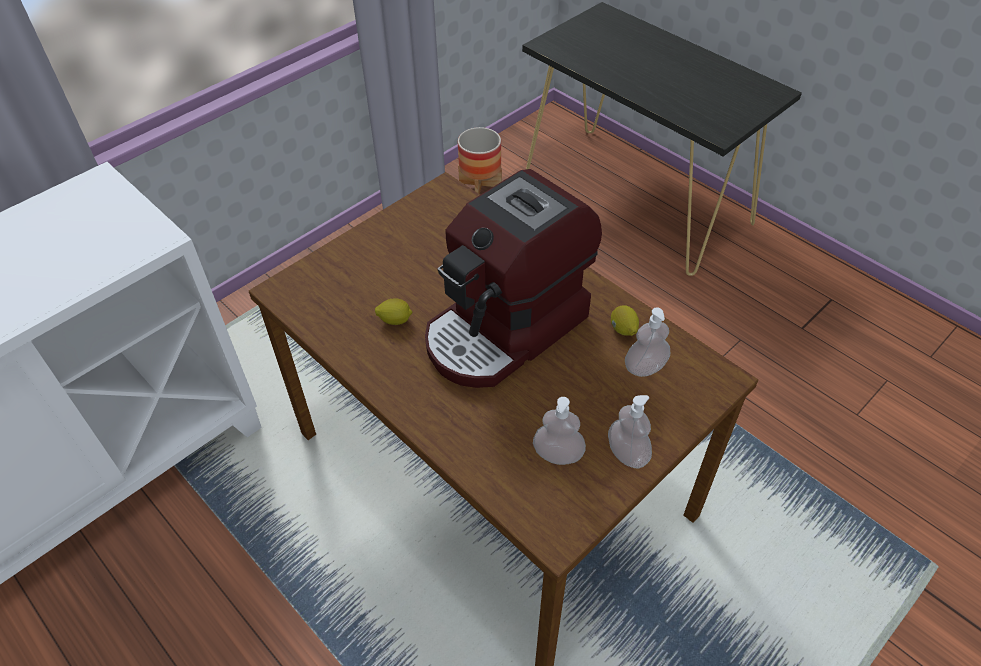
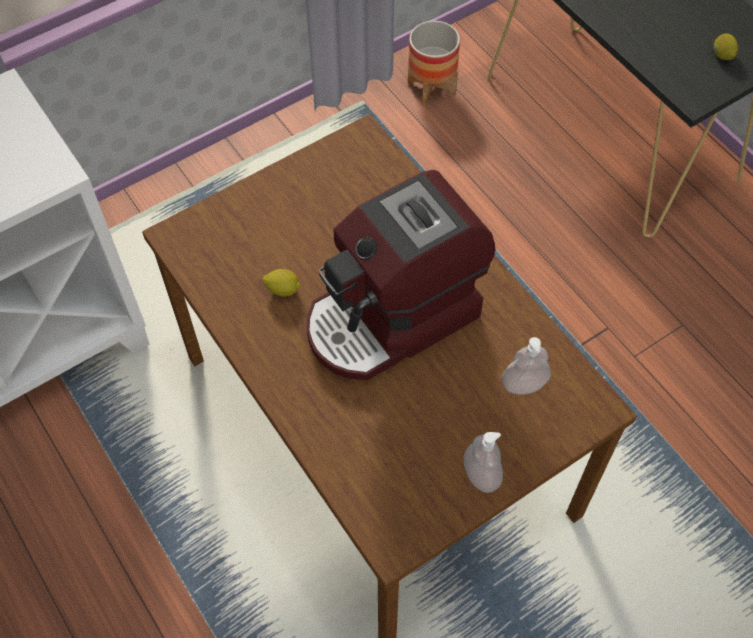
camera: 10 degrees right, 10 degrees up
(558, 454) = (413, 463): soap dispenser -> none
(623, 330) = (512, 337): lemon -> lemon (722, 55)

